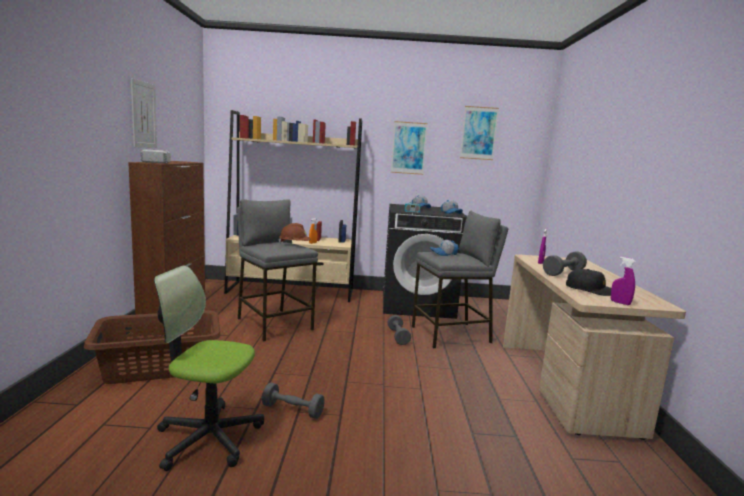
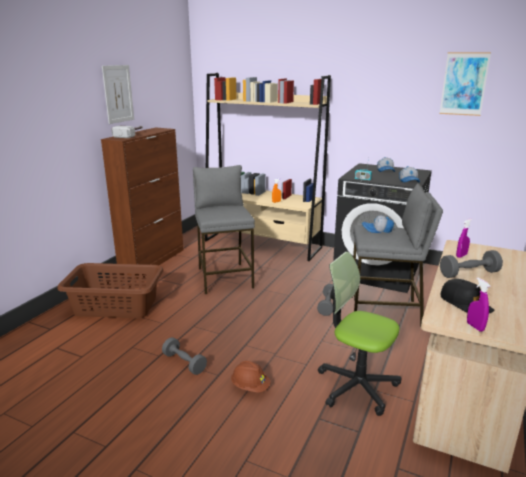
camera: 25 degrees right, 10 degrees up
(208, 437) = (113, 373): office chair -> office chair (357, 386)
(294, 244) = (238, 209): brown hard hat -> brown hard hat (250, 387)
(408, 148) = (381, 103): picture -> none

